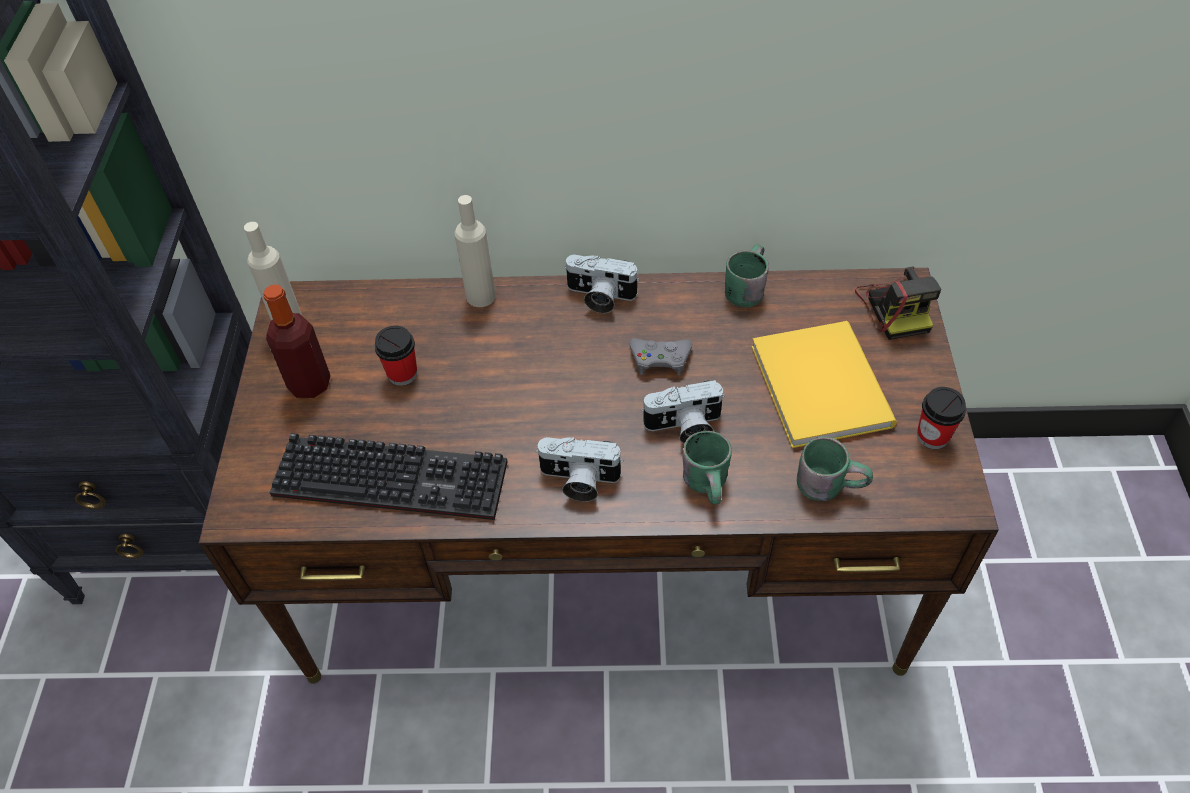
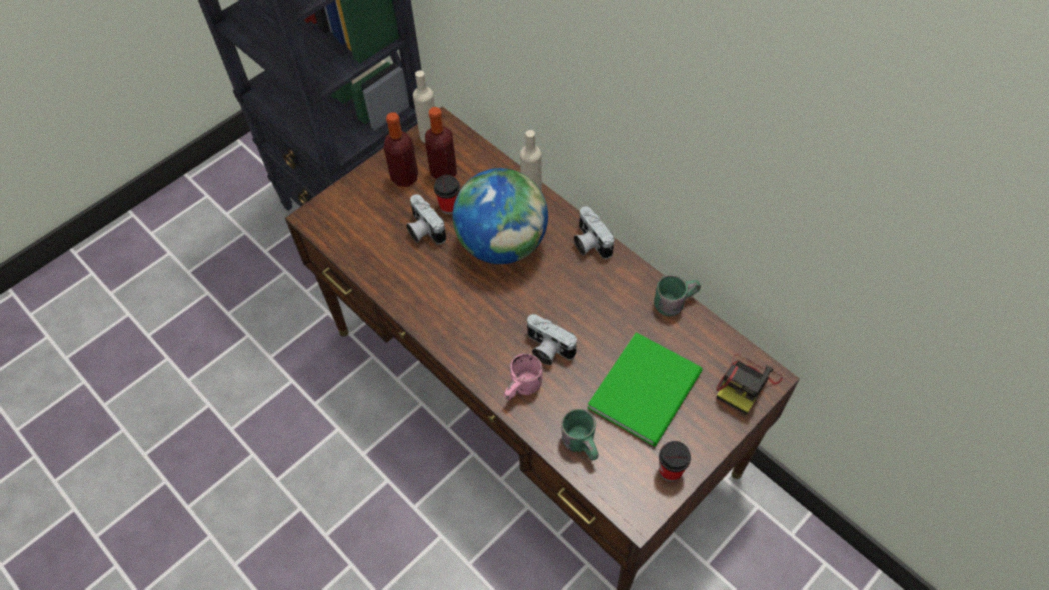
camera: 45 degrees right, 5 degrees up
(352, 345) = (443, 172): none -> bottle
(395, 476) = (391, 256): keyboard -> none
(510, 366) = (502, 244): none -> globe
(578, 481) = (465, 330): camera -> camera (423, 230)
(660, 359) = (579, 303): grey game controller -> none
(710, 484) = (524, 389): green mug -> pink mug
(822, 382) = (648, 389): yellow book -> green book

